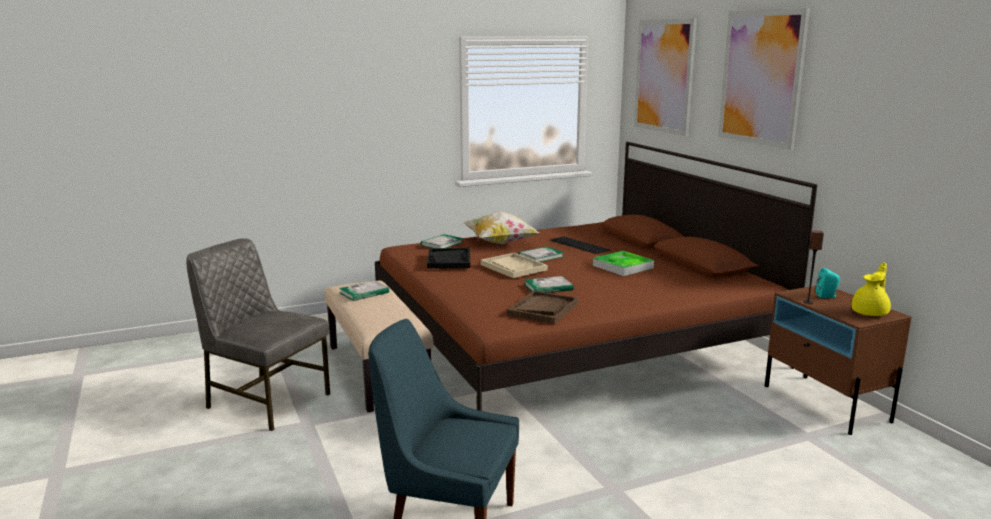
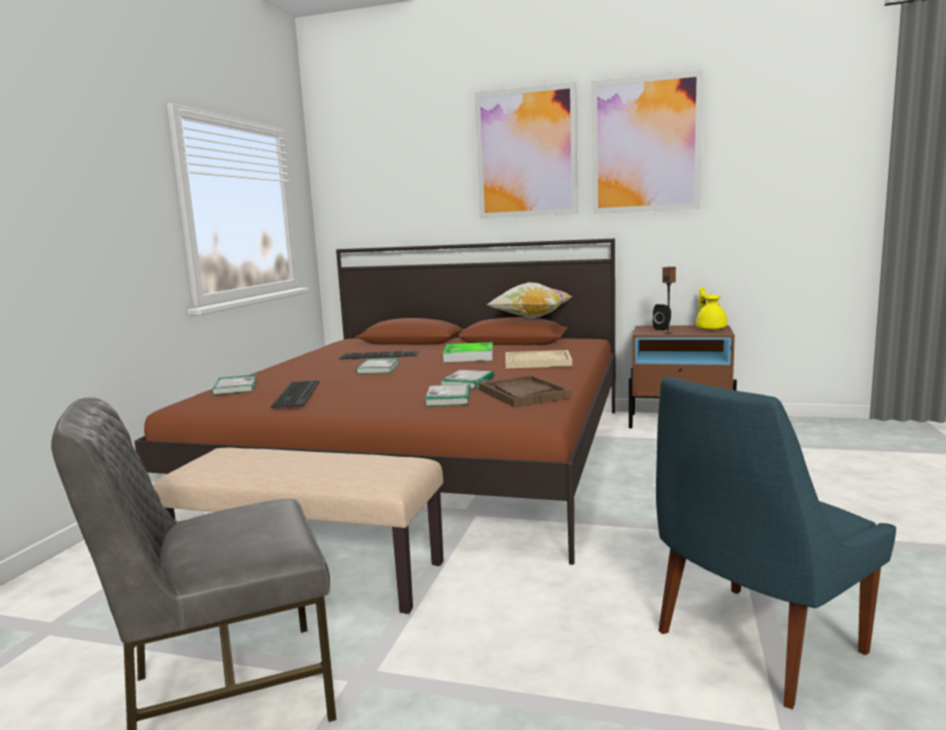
camera: 50 degrees left, 5 degrees down
(364, 293) = (248, 460): book -> book (448, 398)
(449, 260) = (298, 394): black tray -> keyboard
(500, 243) = (297, 372): pillow -> pillow (531, 318)
(513, 267) = (384, 380): beige tray -> beige tray (537, 362)
(664, 76) = (384, 169): picture -> picture (645, 145)
(827, 296) = (663, 329): turquoise speaker -> black speaker

